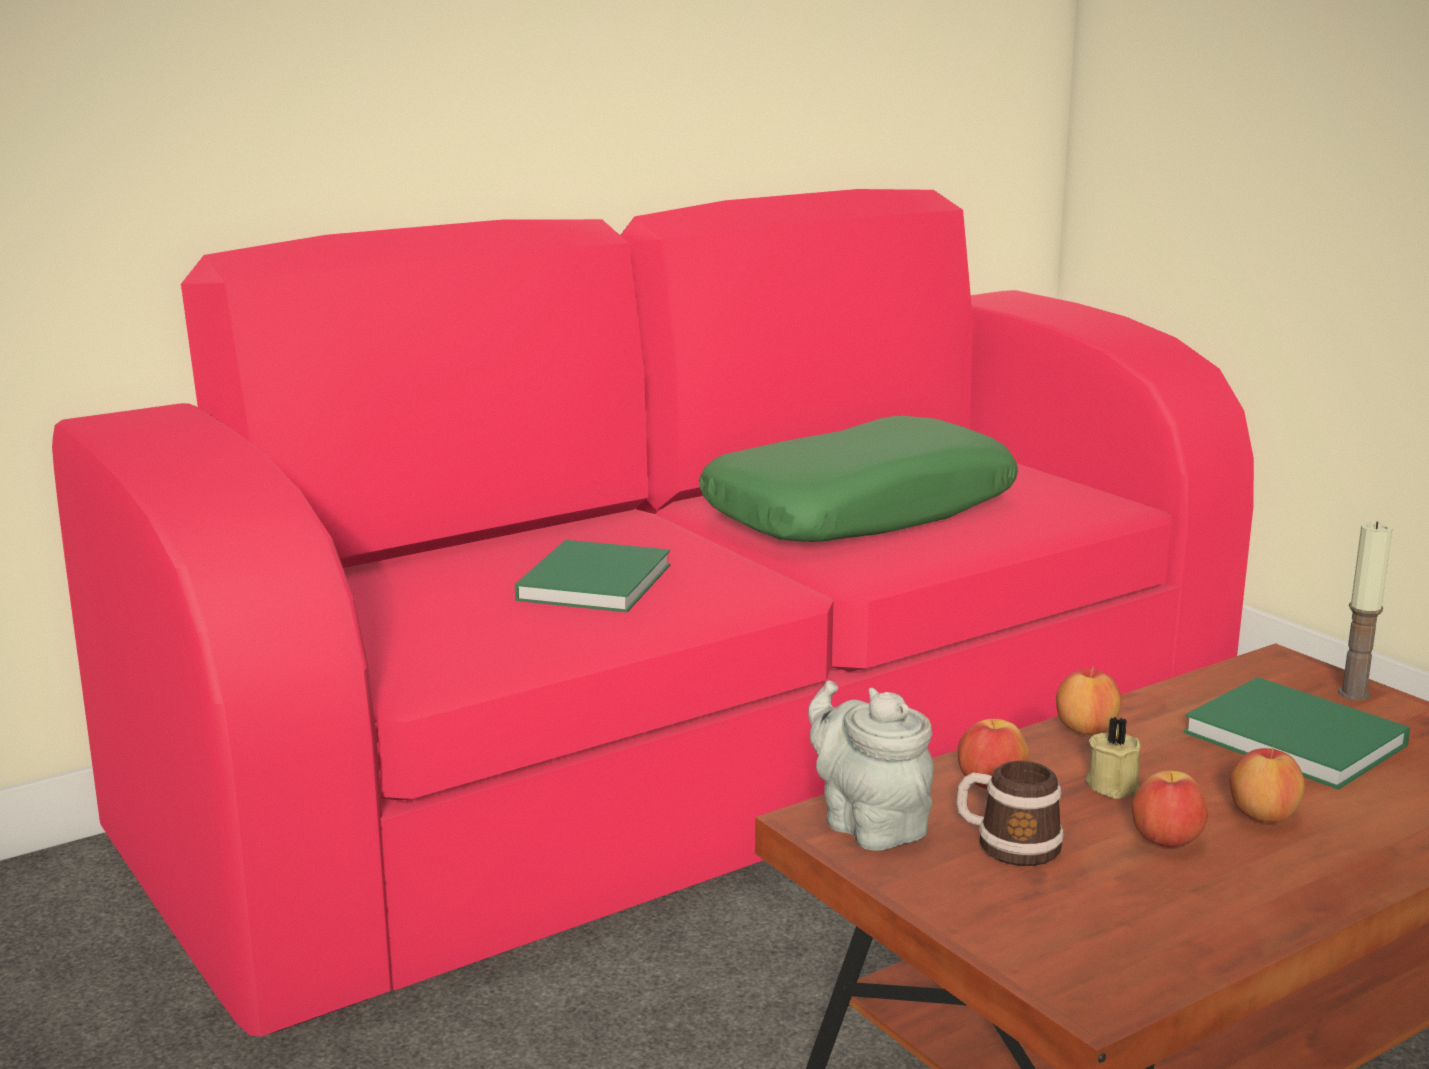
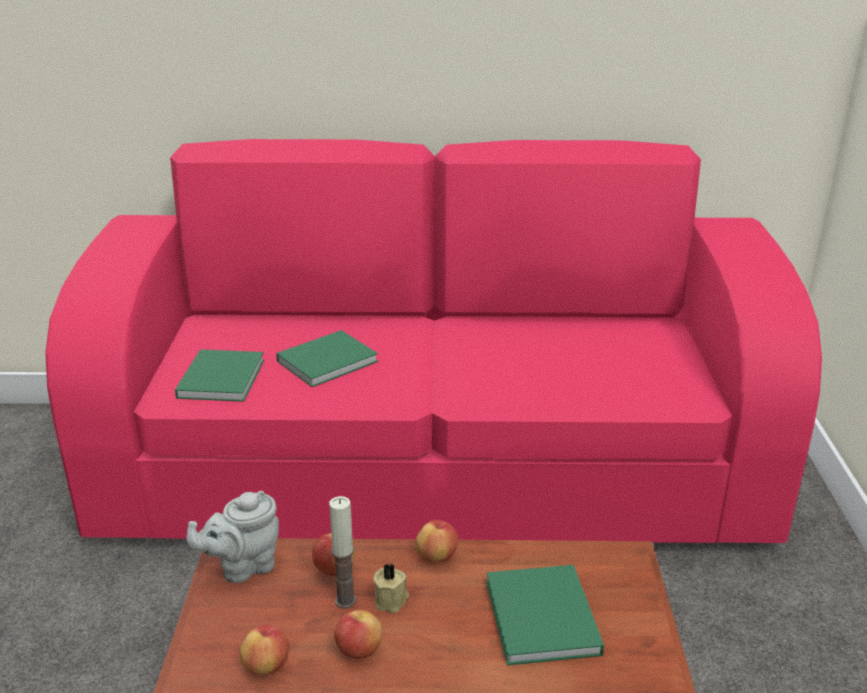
camera: 35 degrees right, 10 degrees up
(461, 637) = (222, 377): none -> green book
(859, 512) = (531, 354): green pillow -> none
(869, 824) = (243, 567): grey teapot -> grey teapot turned 120 degrees counterclockwise
(1007, 844) = (282, 611): mug -> none
(1263, 816) = (435, 661): apple -> apple (266, 666)
(1354, 693) = (635, 601): candle -> candle (345, 600)

